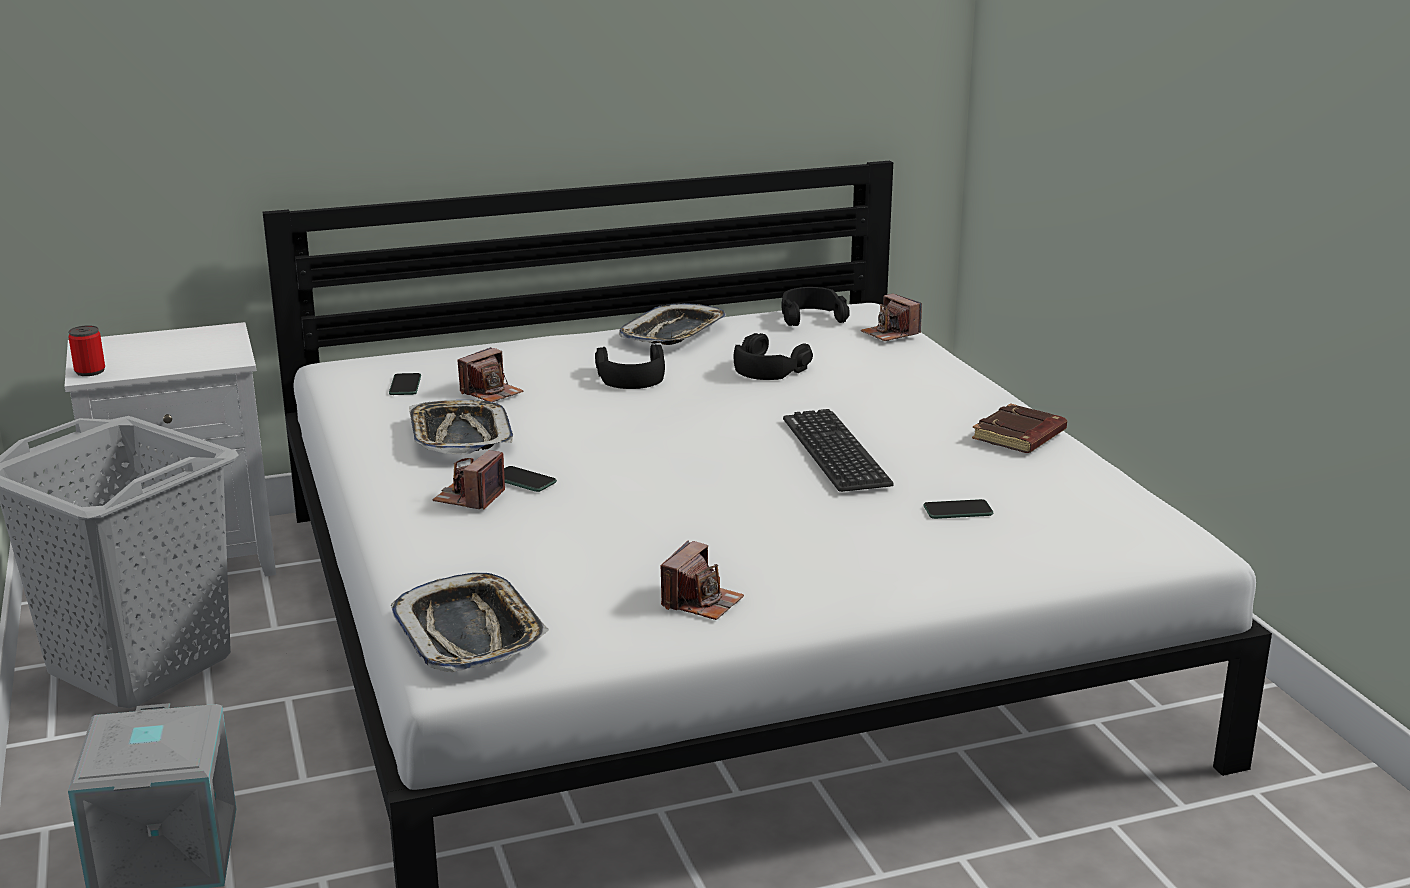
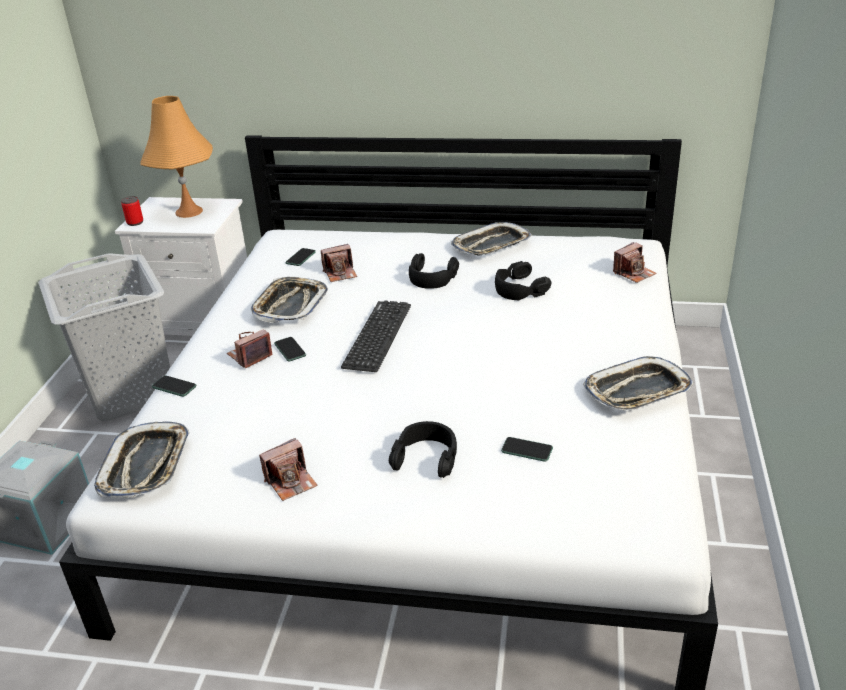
camera: 30 degrees right, 10 degrees up
(172, 347) = (189, 211): none -> orange table lamp
(395, 550) = (174, 387): none -> phone
(811, 317) = (593, 247): black headphones -> black headphones (426, 457)
(835, 452) = (494, 373): keyboard -> keyboard (377, 336)
(890, 333) = (634, 273): camera -> camera turned 120 degrees counterclockwise
(1020, 437) = (637, 391): brown book -> tray

